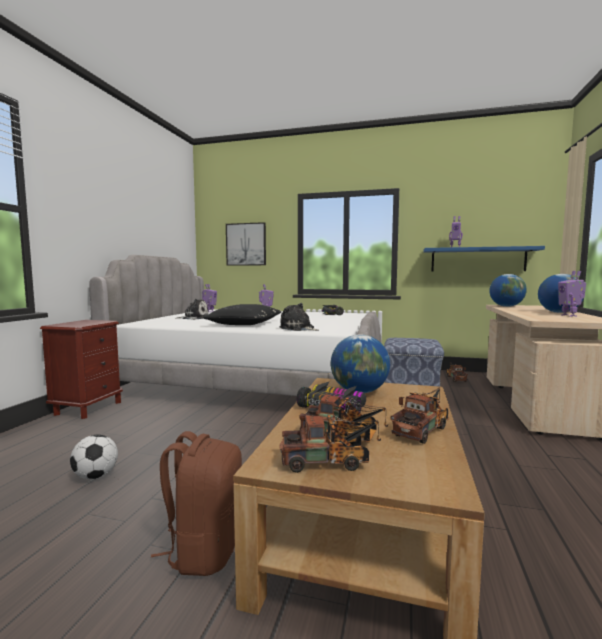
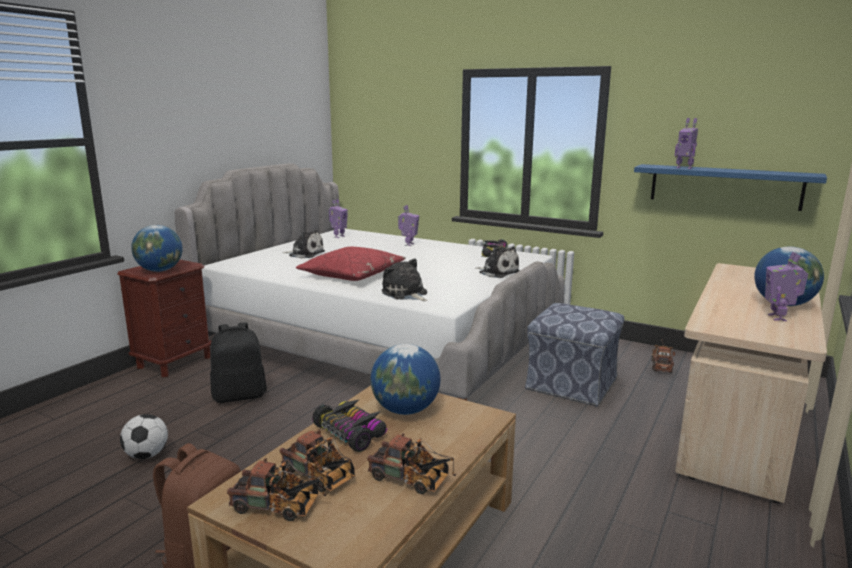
camera: 15 degrees right, 10 degrees up
(163, 424) = (240, 395): none -> black backpack
(244, 323) = (352, 274): black pillow -> red pillow
(246, 244) = (394, 140): picture -> none
(347, 319) = (497, 272): none -> plush toy
(423, 429) = (413, 480): toy truck -> toy truck turned 60 degrees clockwise
(506, 306) = (737, 274): globe -> globe (160, 270)

